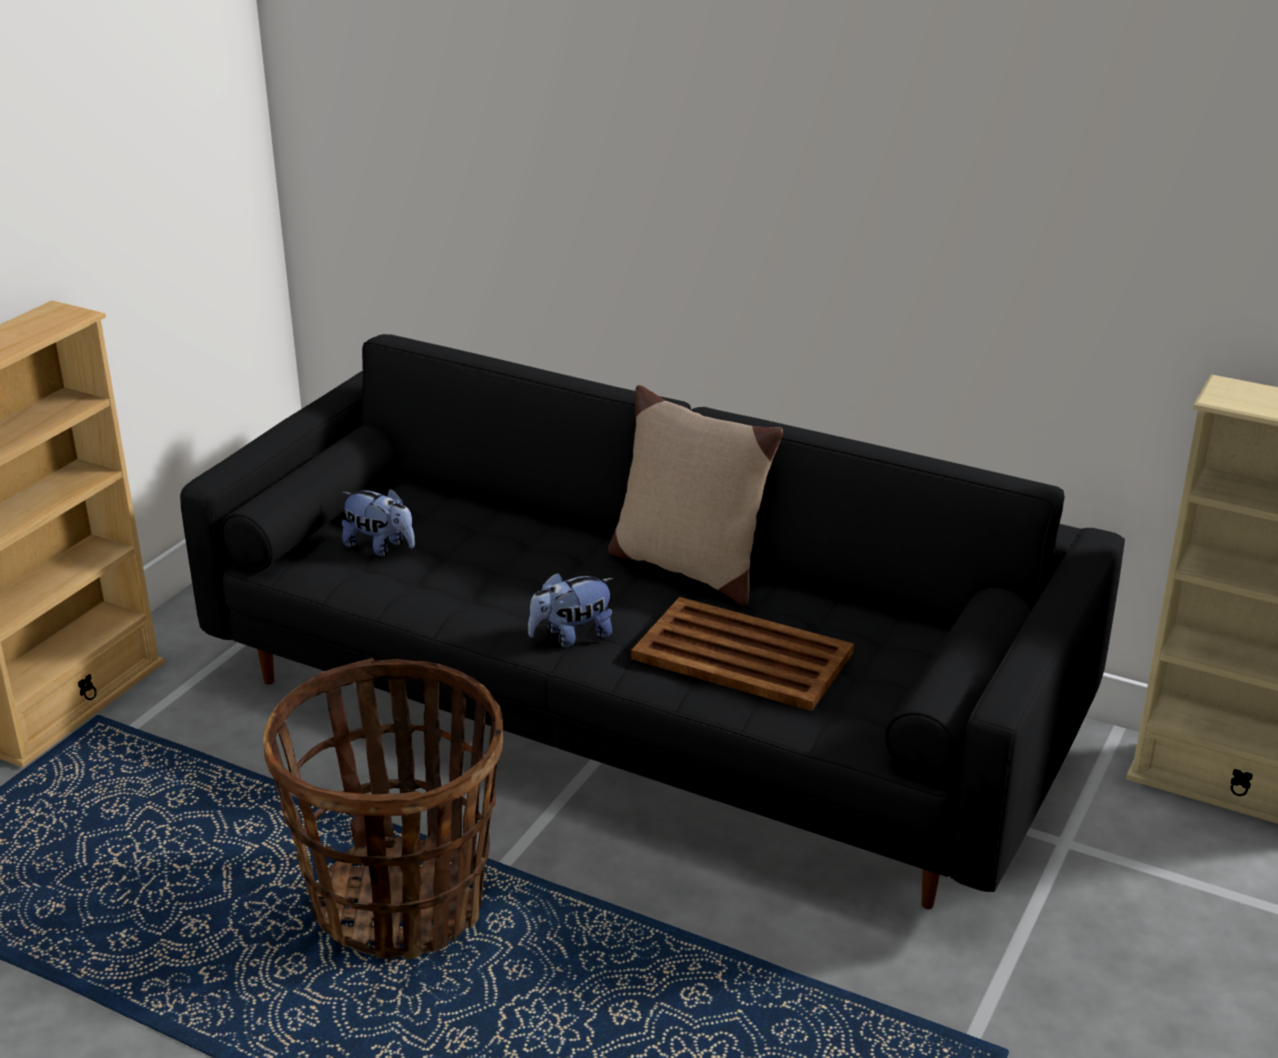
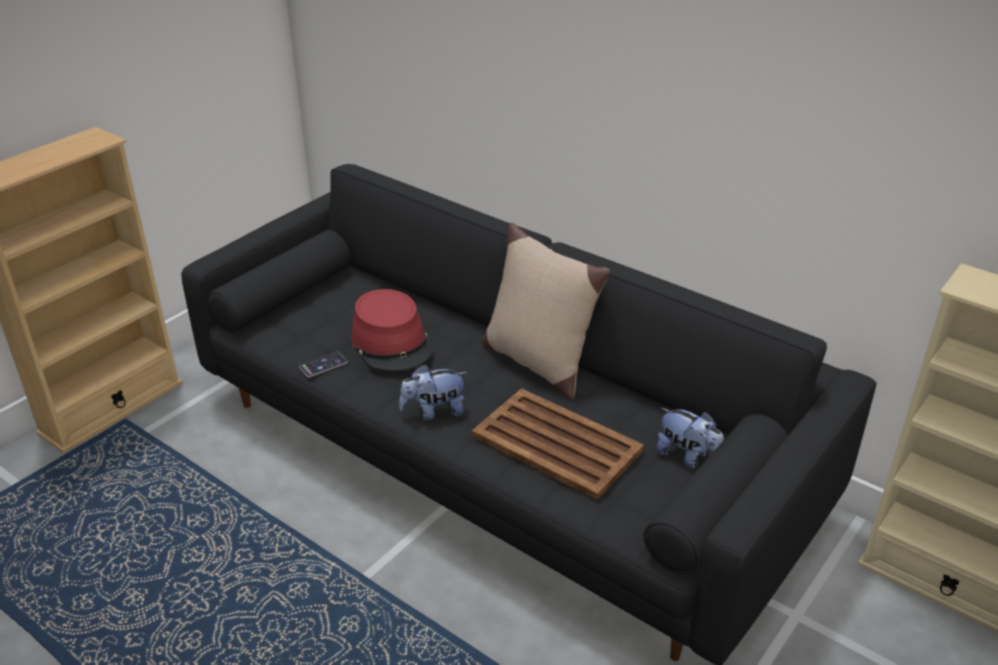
camera: 10 degrees right, 5 degrees up
(380, 547) = (321, 322): plush toy -> plush toy (688, 457)
(400, 902) = (283, 598): basket -> none
(403, 596) = (323, 364): none -> phone
(488, 563) = (392, 343): none -> red hat

